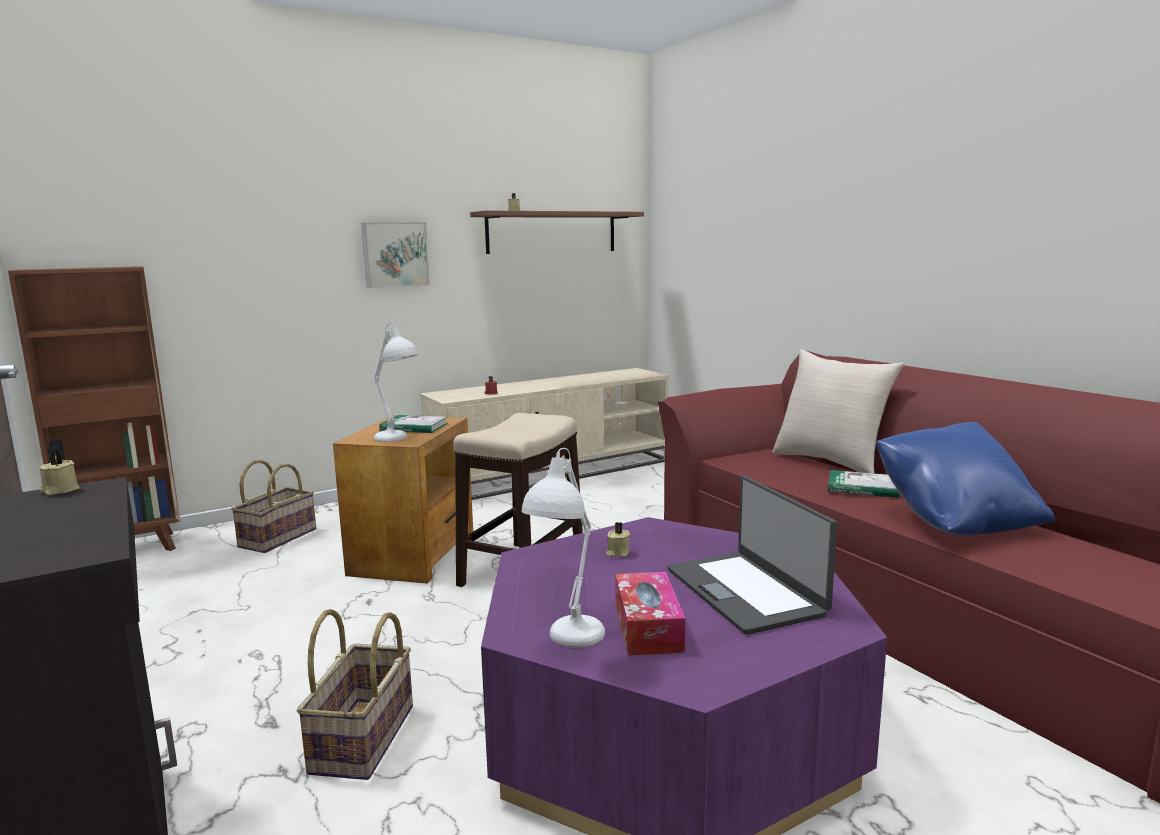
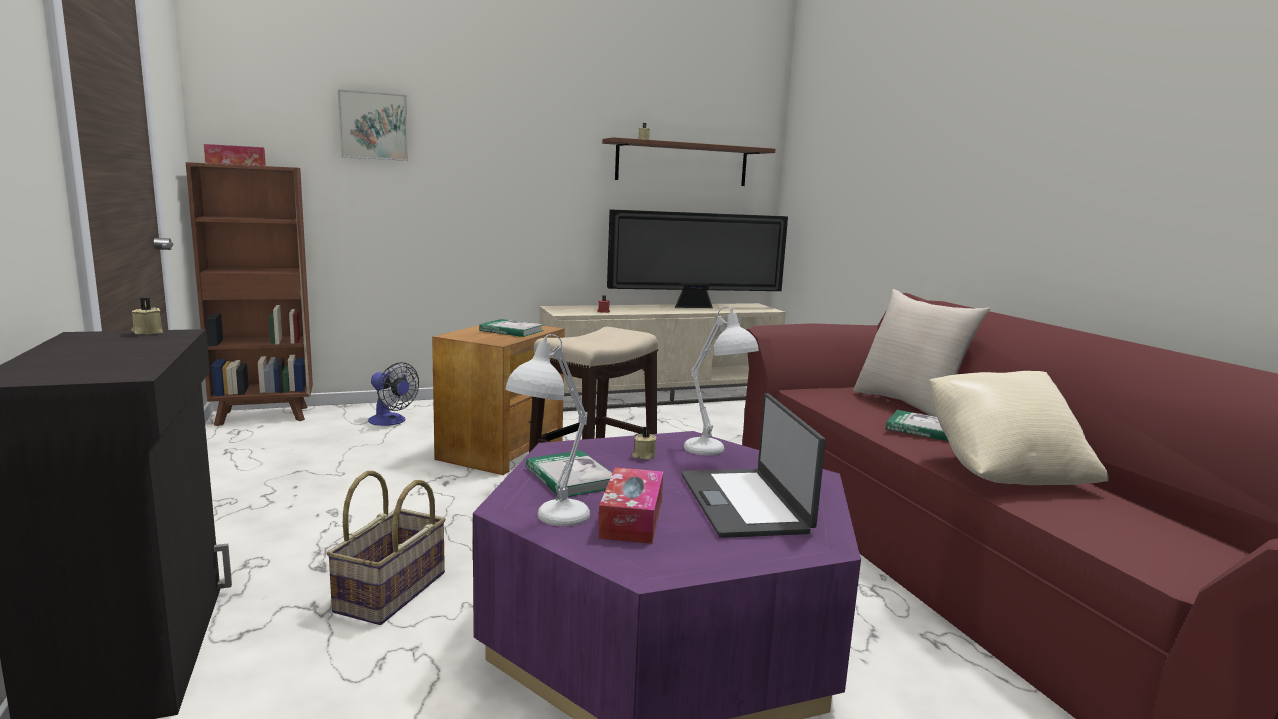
camera: 10 degrees right, 0 degrees up
(67, 268) = (236, 164): none -> tissue box
(277, 538) = (391, 421): basket -> fan
(395, 254) = (527, 174): picture -> picture (373, 126)
(398, 440) = (489, 339): white table lamp -> white table lamp (715, 453)
(558, 589) = (570, 477): none -> book
(578, 378) = (695, 307): none -> television
(955, 522) = (1004, 471): blue pillow -> beige pillow

